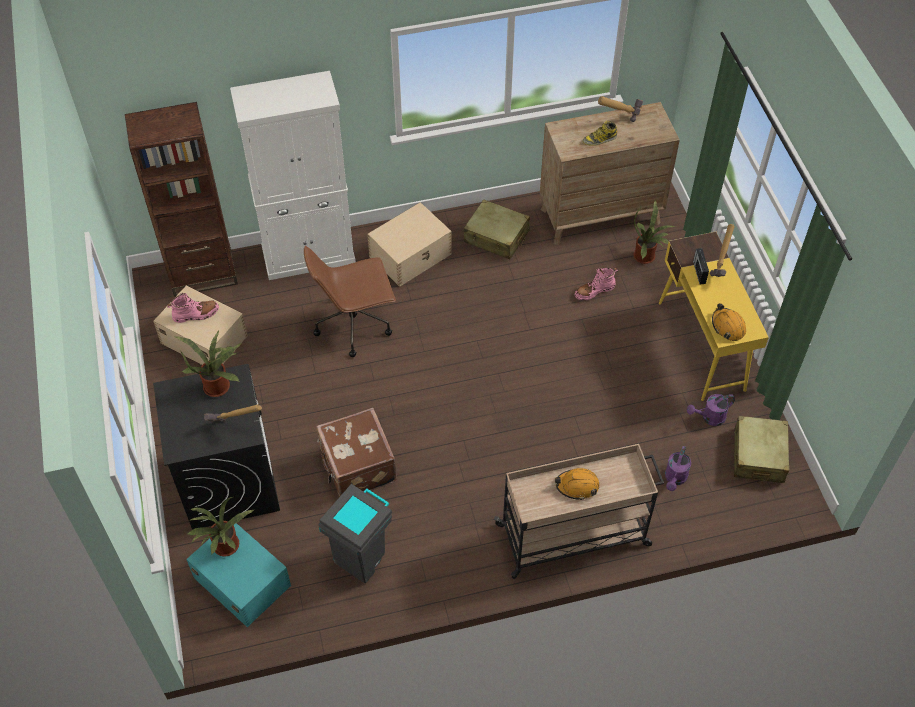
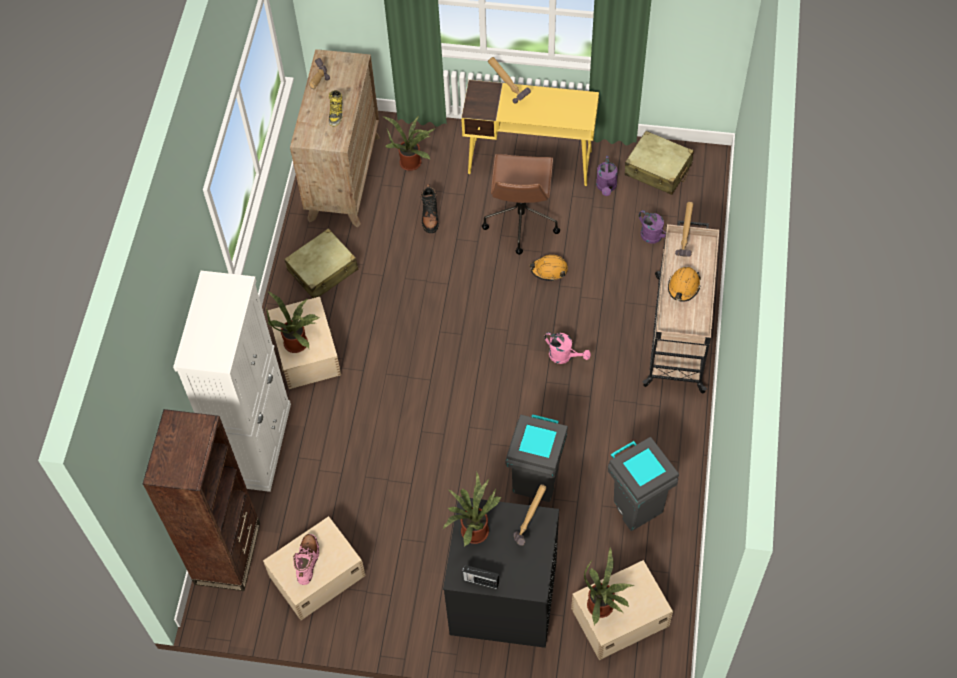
camera: 65 degrees left, 5 degrees up
(242, 580) = (619, 617): turquoise storage box -> beige storage box
(355, 324) = (368, 429): brown office chair -> brown office chair (521, 220)
(357, 467) = (536, 480): brown suitcase -> grey trash can
(399, 233) = (298, 342): none -> potted plant
(498, 446) = (564, 356): none -> pink watering can
(594, 291) = (430, 216): pink boot -> black boot
(631, 472) = (686, 243): none -> hammer
(699, 272) = (507, 110): radio -> radio (480, 581)
(728, 326) = (575, 114): orange hard hat -> orange hard hat (549, 270)

